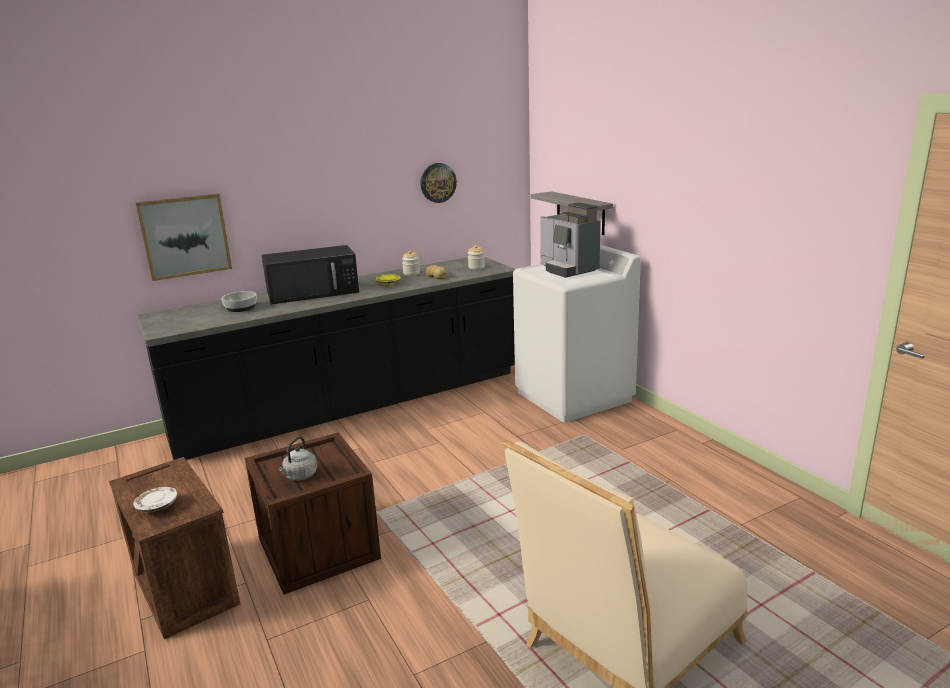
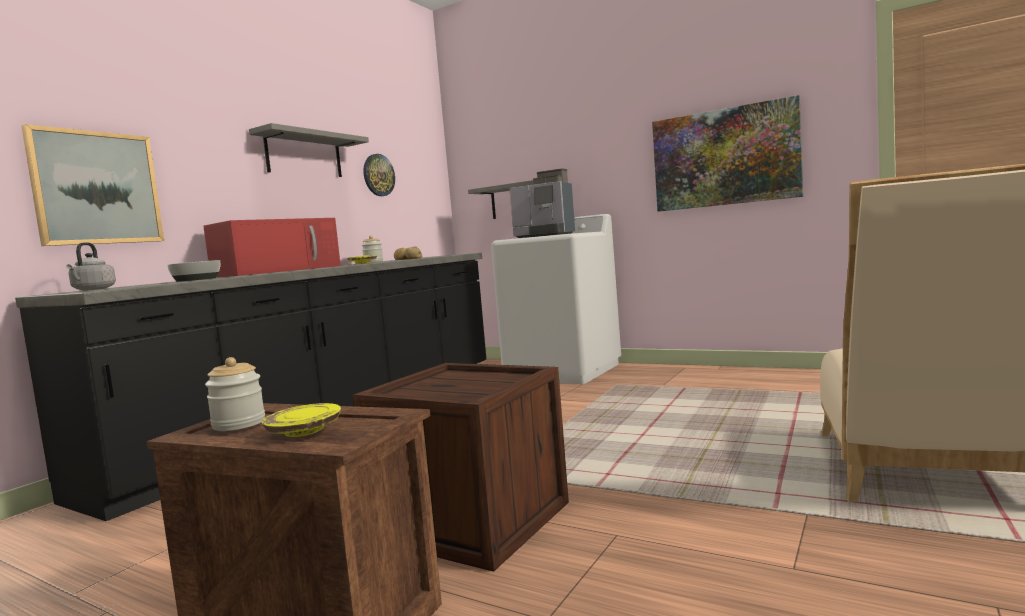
camera: 30 degrees left, 15 degrees down
(157, 506) = (304, 431): white plate -> yellow plate
(299, 476) = (463, 389): grey kettle -> grey kettle (92, 289)
(314, 292) = (279, 271): black microwave -> red microwave
(357, 179) = (304, 155): none -> grey shelf
(476, 267) = (436, 256): jar -> jar (239, 424)
(744, 231) = (724, 157): none -> picture

